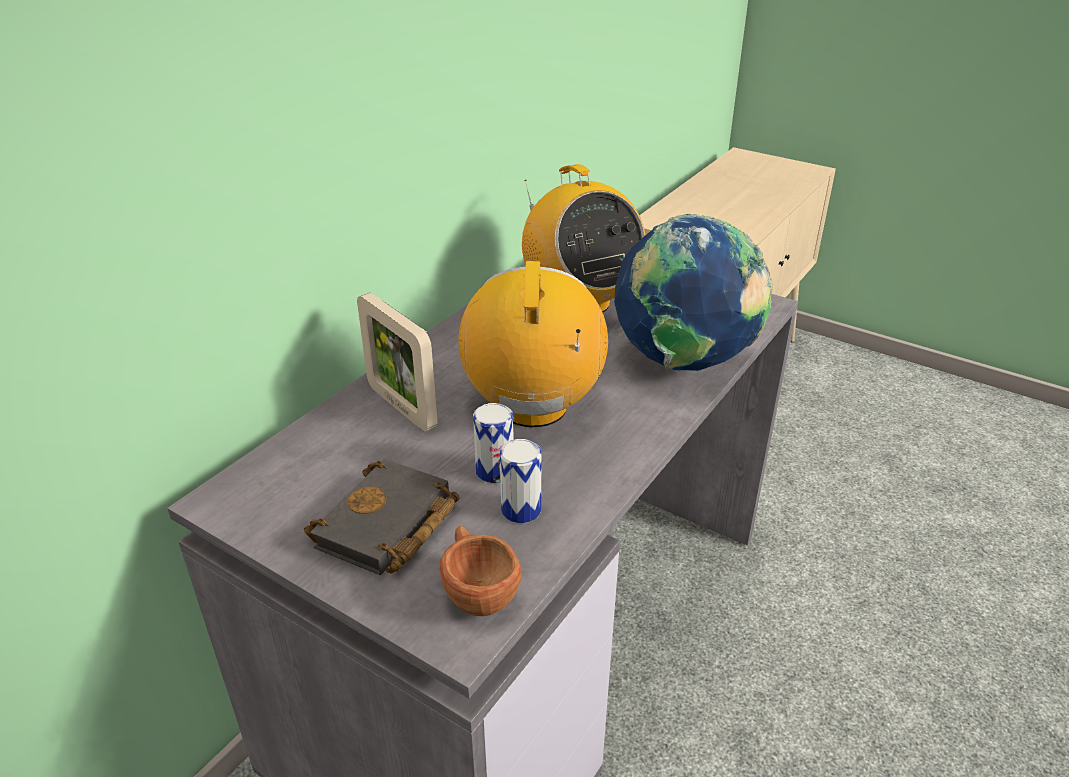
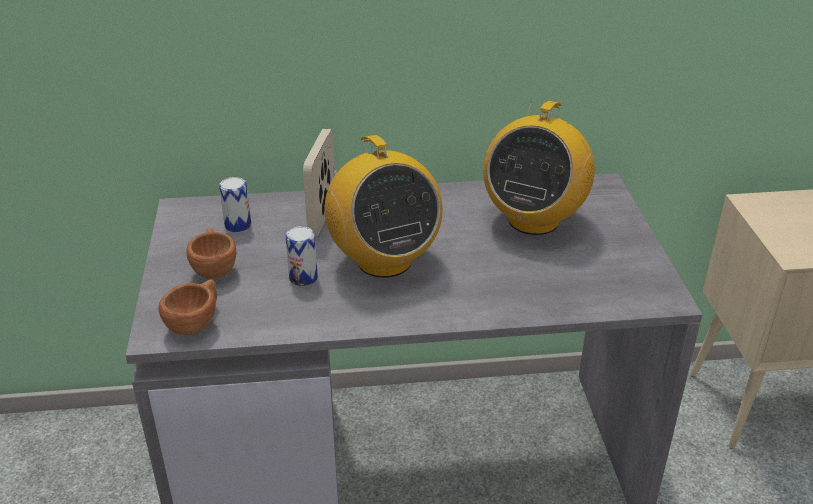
camera: 50 degrees right, 0 degrees up
(387, 528) = (214, 268): black book -> brown cup
(521, 509) = (279, 304): can -> can (238, 225)
(533, 407) = (383, 261): radio -> radio turned 105 degrees clockwise
(684, 363) = (522, 296): globe -> none

